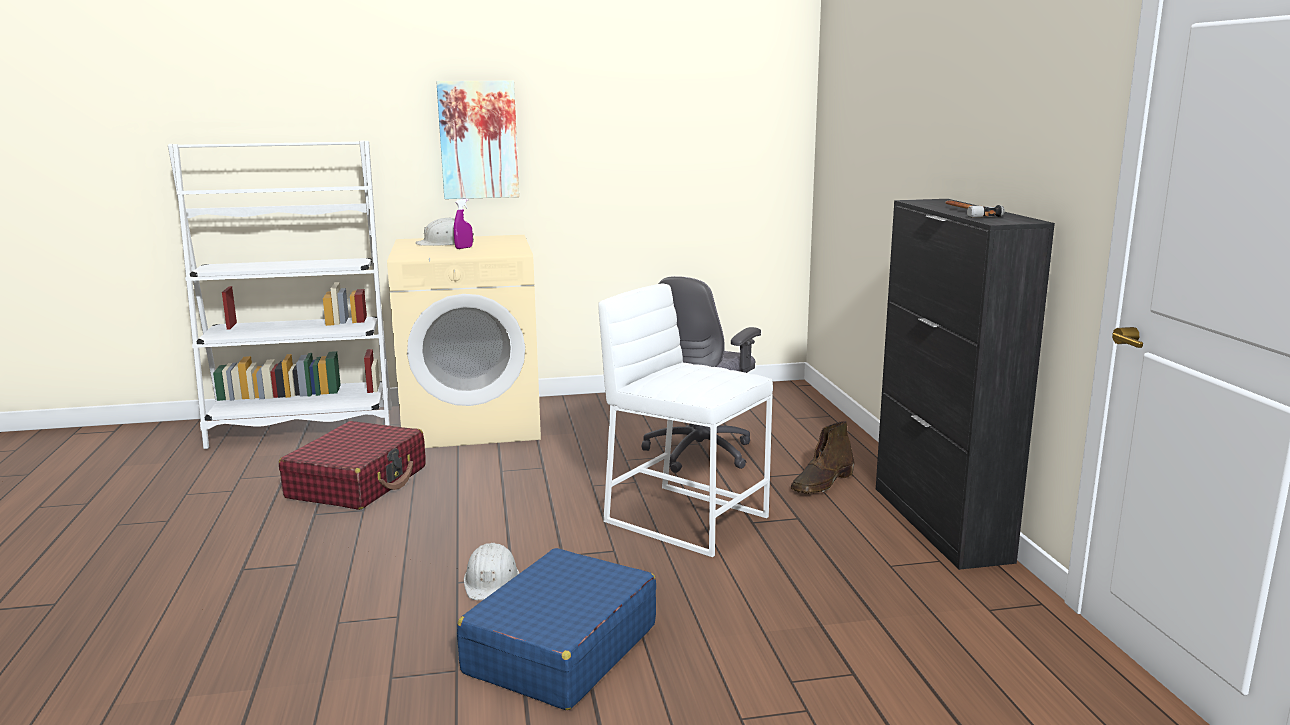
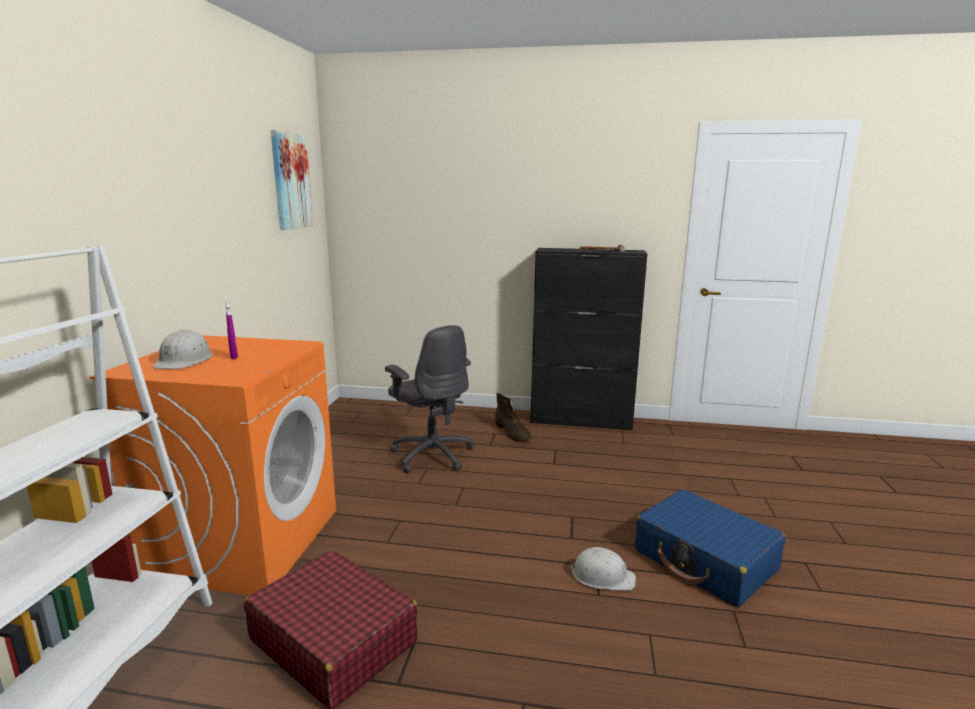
camera: 70 degrees left, 0 degrees up
(473, 423) = (244, 541): beige washing machine -> orange washing machine
(478, 140) = (146, 237): picture -> picture (290, 181)
(686, 518) = (536, 482): white stool -> none

